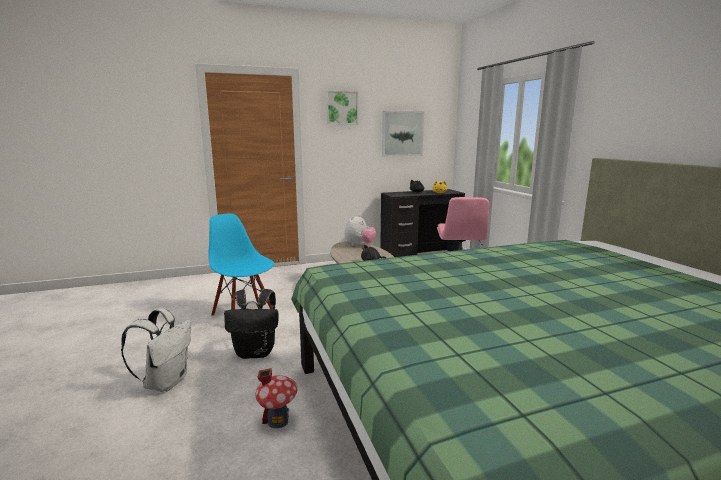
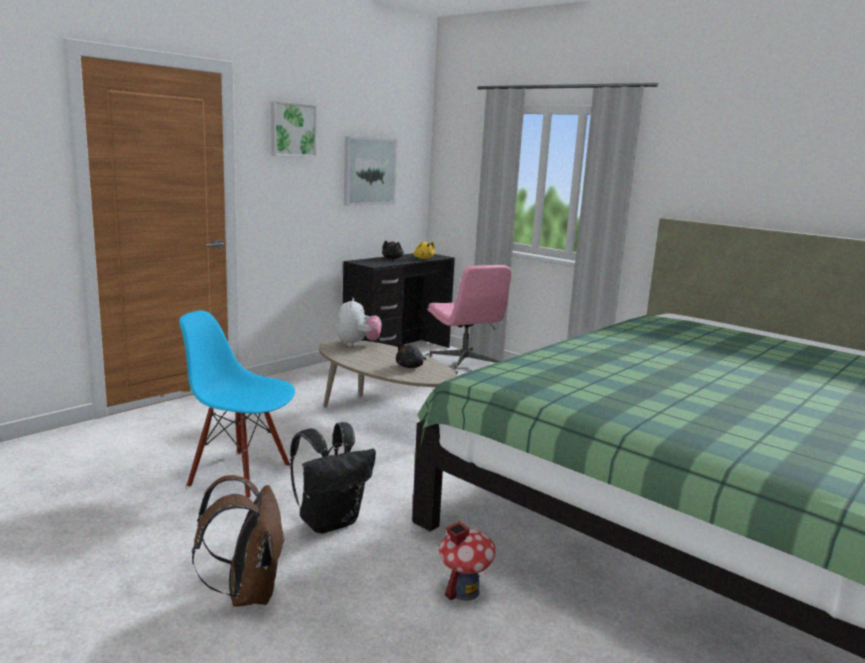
camera: 30 degrees left, 0 degrees up
(166, 382) = (247, 592): white backpack -> brown backpack

